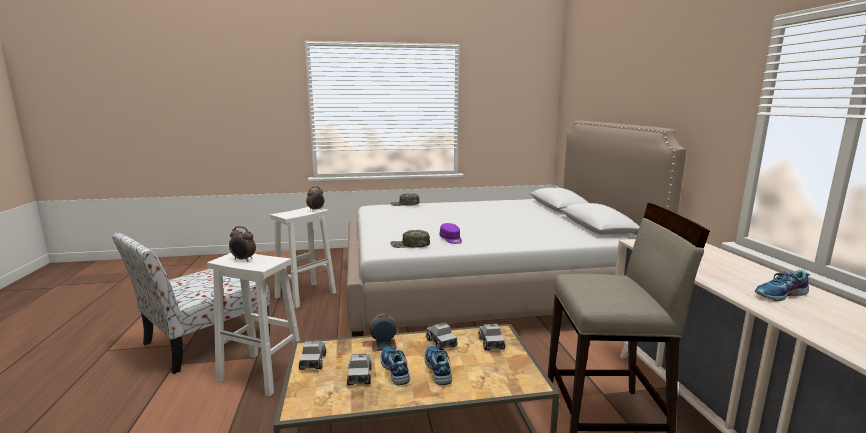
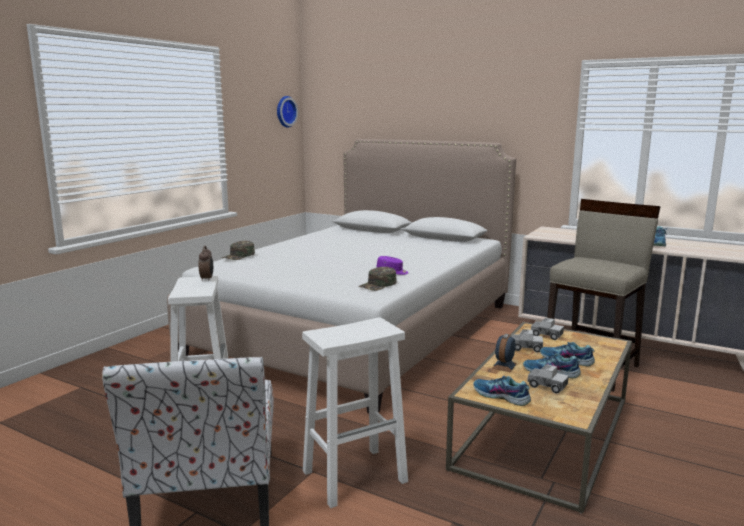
camera: 50 degrees left, 0 degrees up
(243, 260) = (346, 333): alarm clock -> none
(313, 361) = (500, 397): toy truck -> shoe
(533, 95) = (285, 111): none -> wall clock

